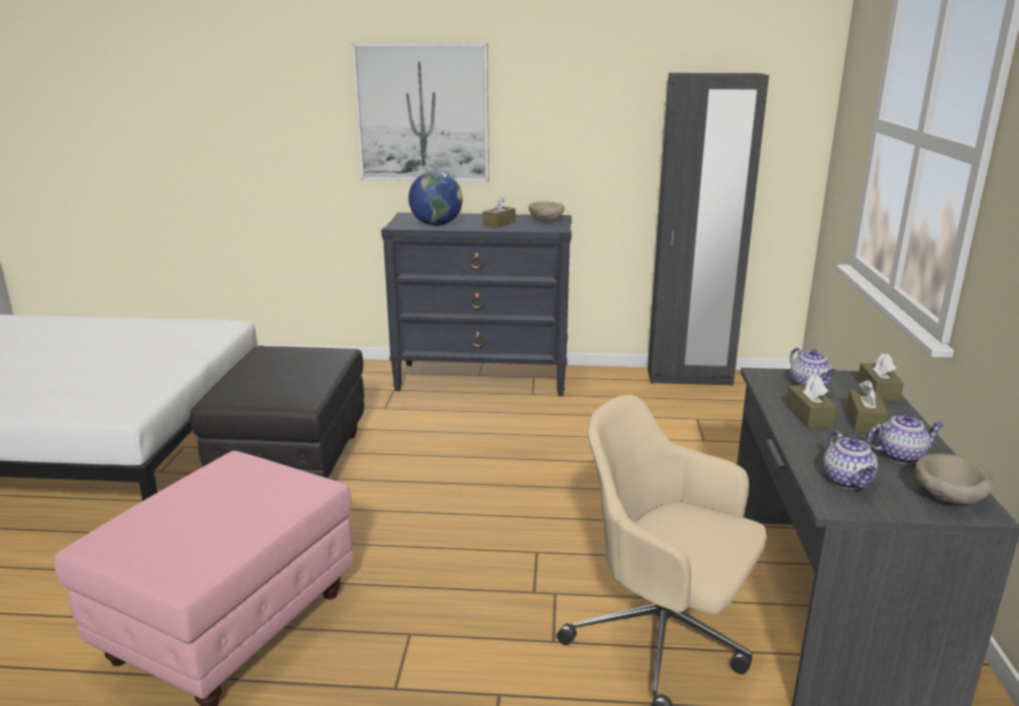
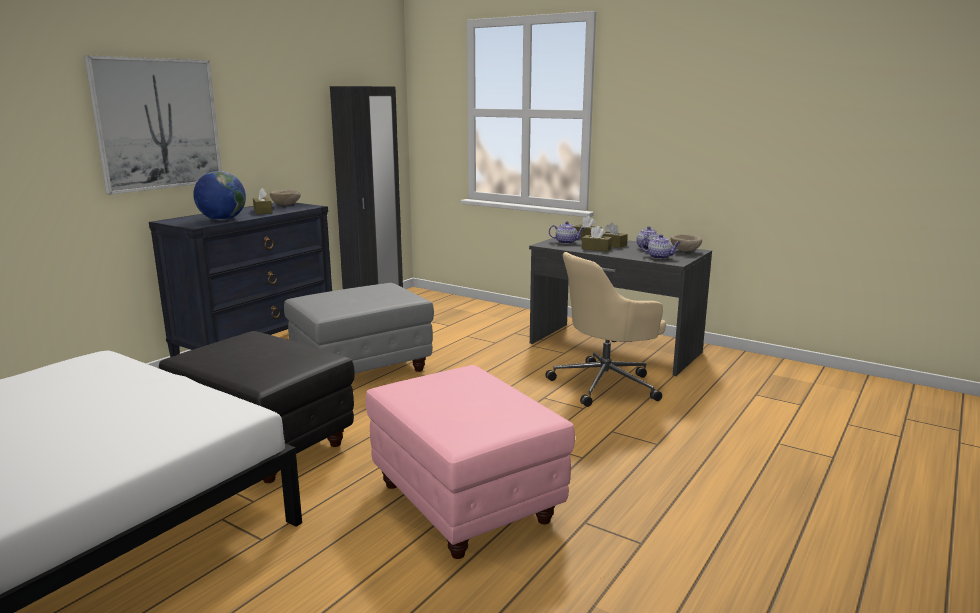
camera: 60 degrees left, 5 degrees down
(505, 441) = (362, 369): none -> grey ottoman

